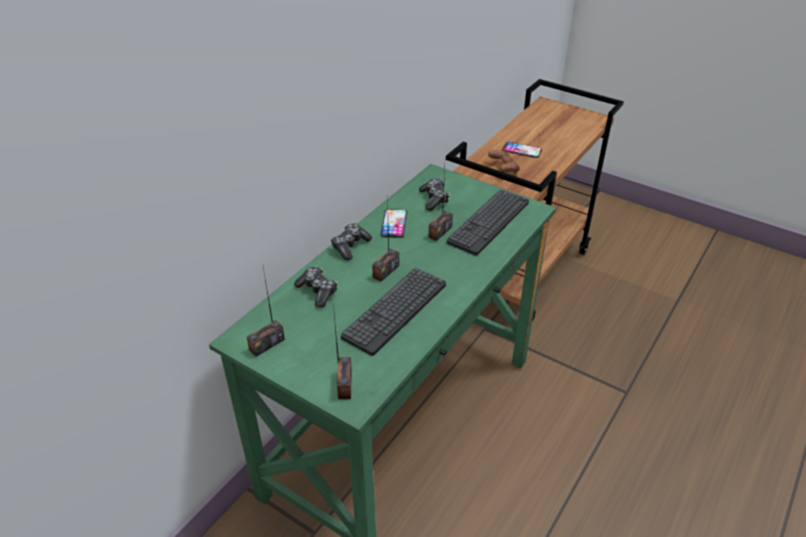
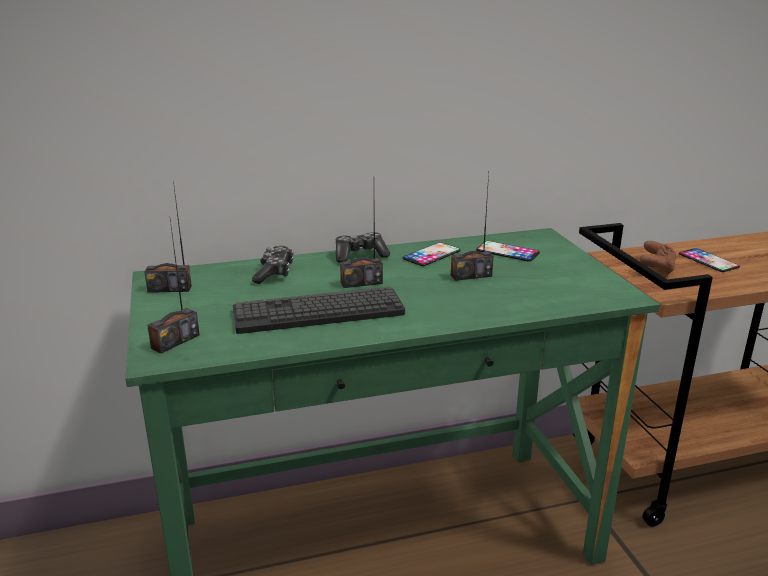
camera: 40 degrees right, 15 degrees down
(434, 199) = (507, 252): game controller -> phone
(489, 222) = (543, 287): keyboard -> none

